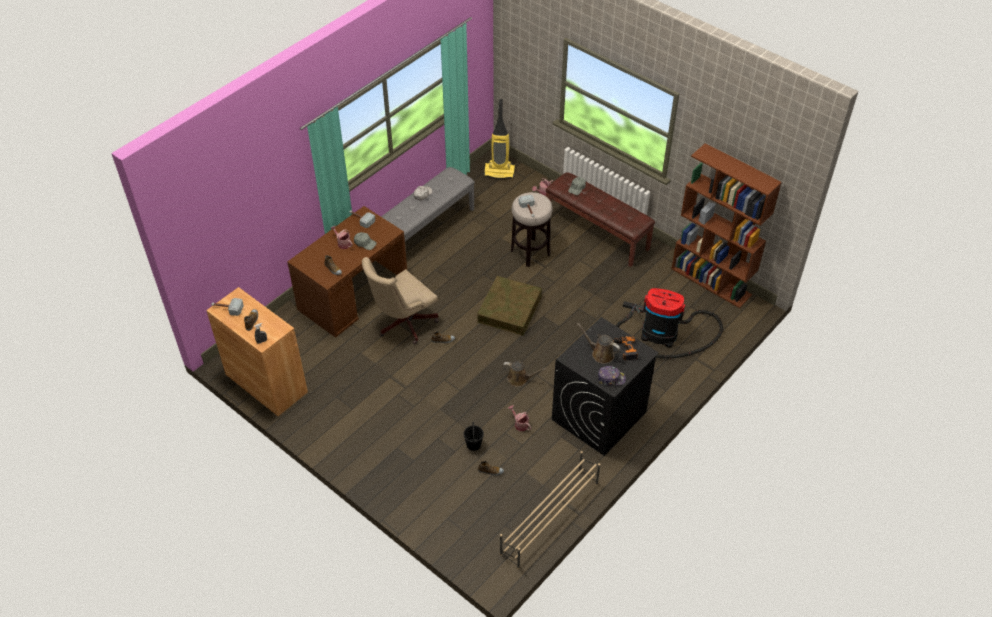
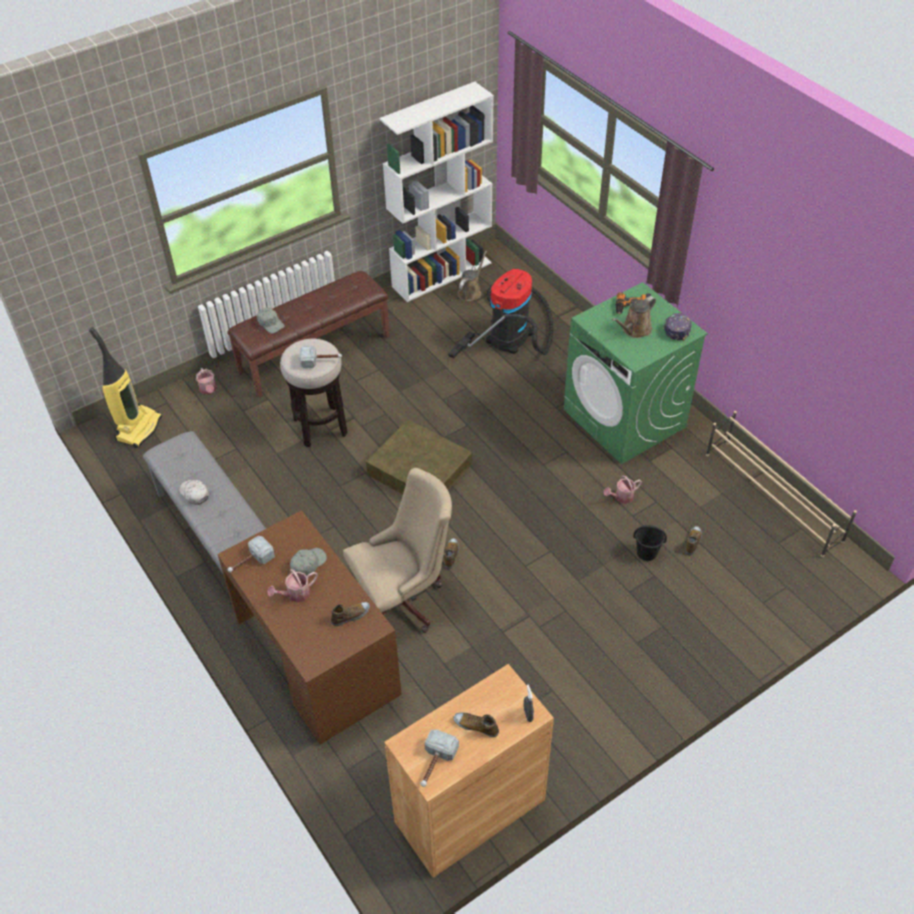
camera: 75 degrees left, 0 degrees up
(402, 324) = (403, 599): beige office chair -> beige office chair turned 90 degrees counterclockwise
(519, 379) = (546, 483): brown watering can -> brown watering can (470, 292)
(598, 416) = (625, 419): black washing machine -> green washing machine
(711, 282) = (442, 274): brown bookcase -> white bookcase

